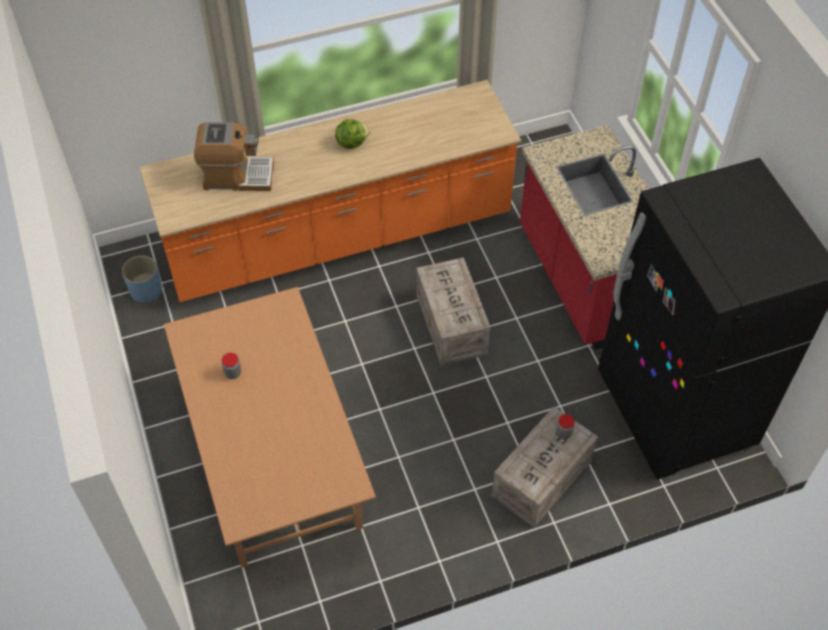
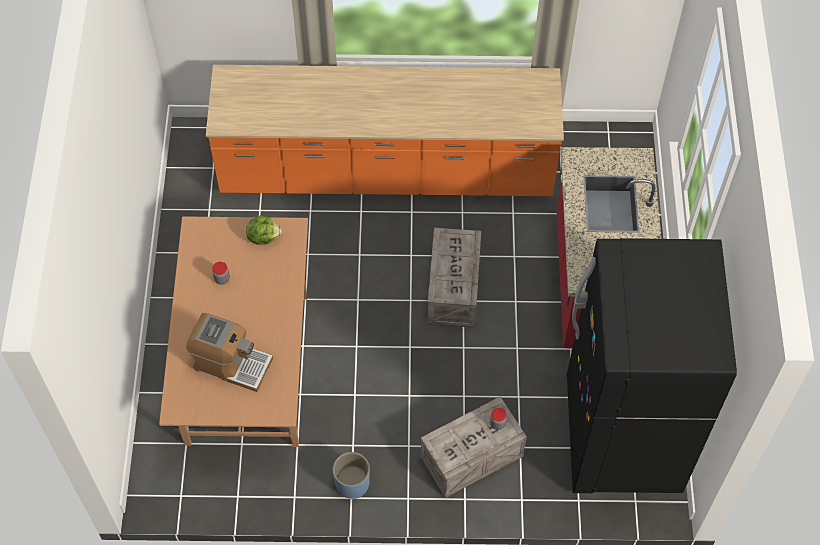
camera: 20 degrees right, 5 degrees up
(146, 291) = (198, 171): blue planter -> blue planter (352, 483)
(237, 176) = (293, 98): coffee machine -> coffee machine (232, 363)
(351, 142) = (407, 95): lettuce -> lettuce (263, 237)

